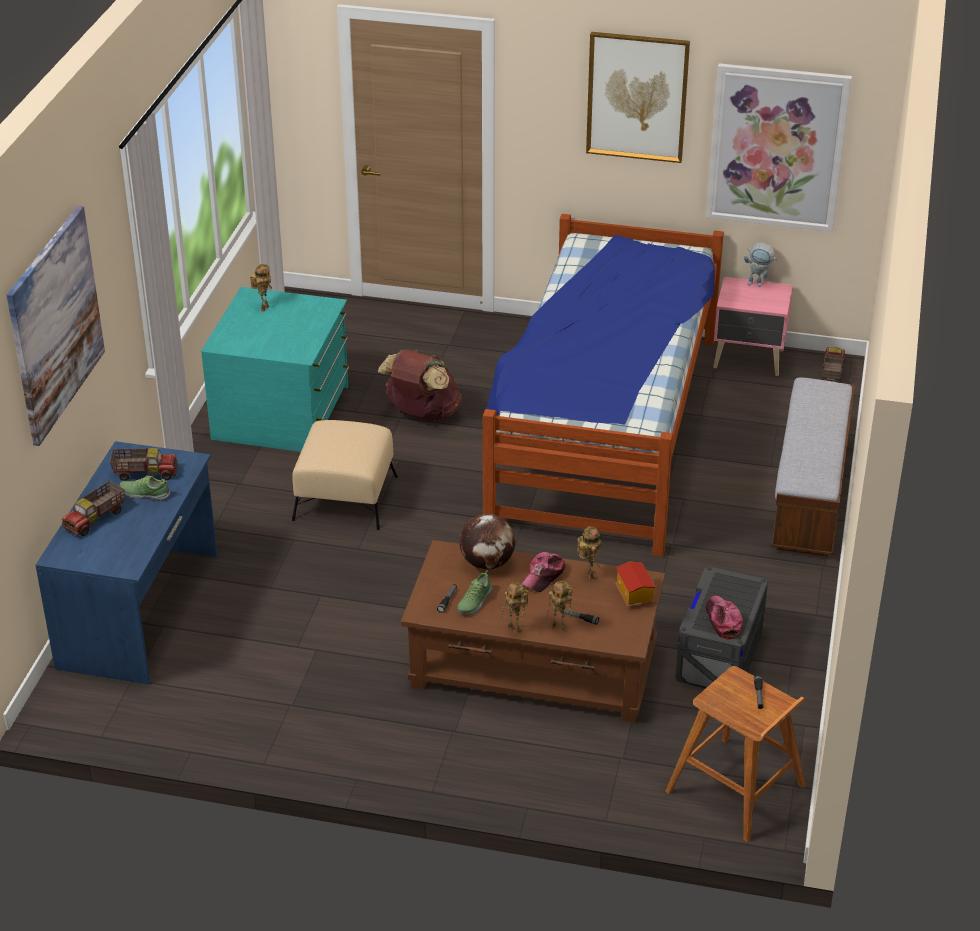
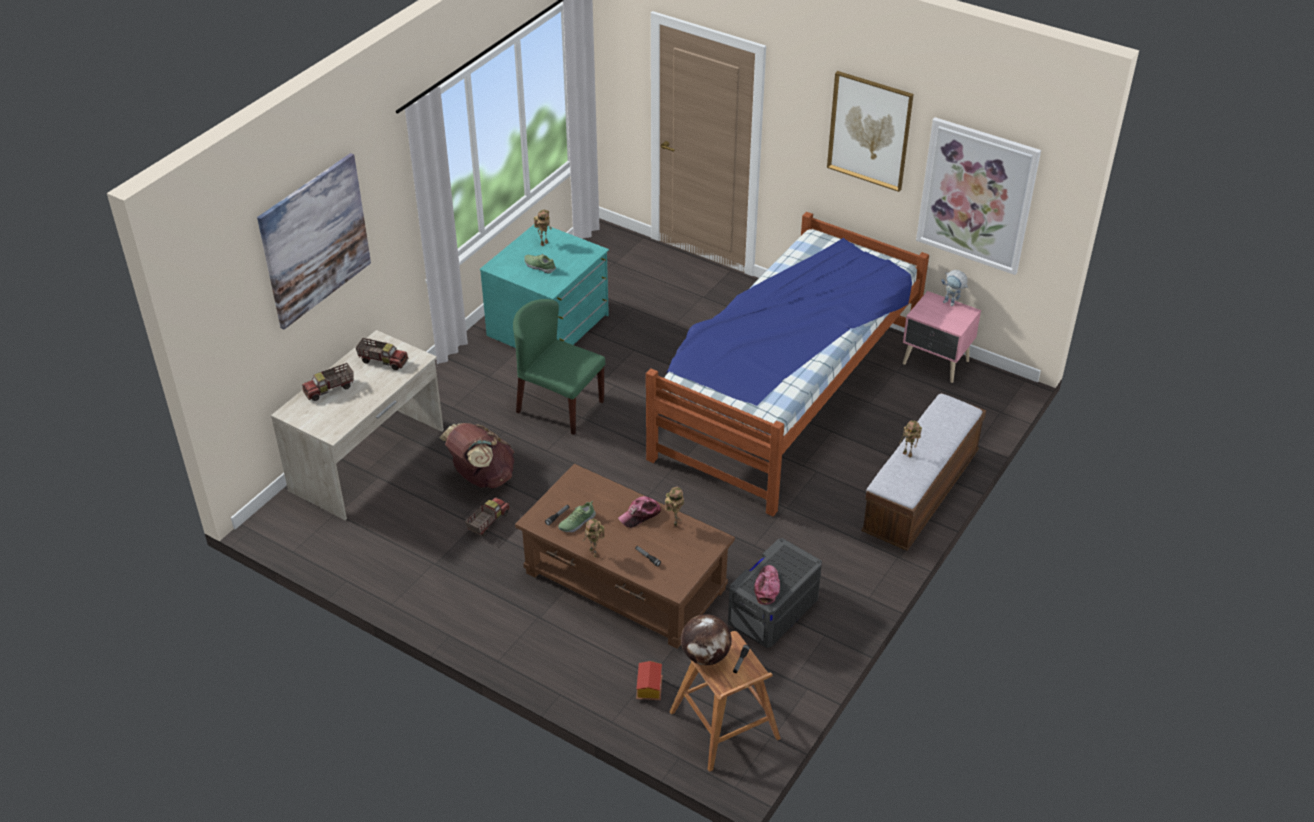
camera: 20 degrees right, 5 degrees up
(141, 610) = (368, 460): blue desk -> beige desk
(145, 494) = (374, 377): shoe -> shoe (539, 266)
(346, 497) = (559, 406): beige ottoman -> green chair
(422, 414) = (652, 351): brown backpack -> brown backpack (482, 477)
(487, 563) = (604, 493): globe -> globe (706, 656)
(559, 627) = (628, 561): toy robot -> toy robot (908, 454)
(633, 595) = (699, 549): toy house -> toy house (648, 689)
(831, 372) = (999, 390): toy truck -> toy truck (487, 522)

